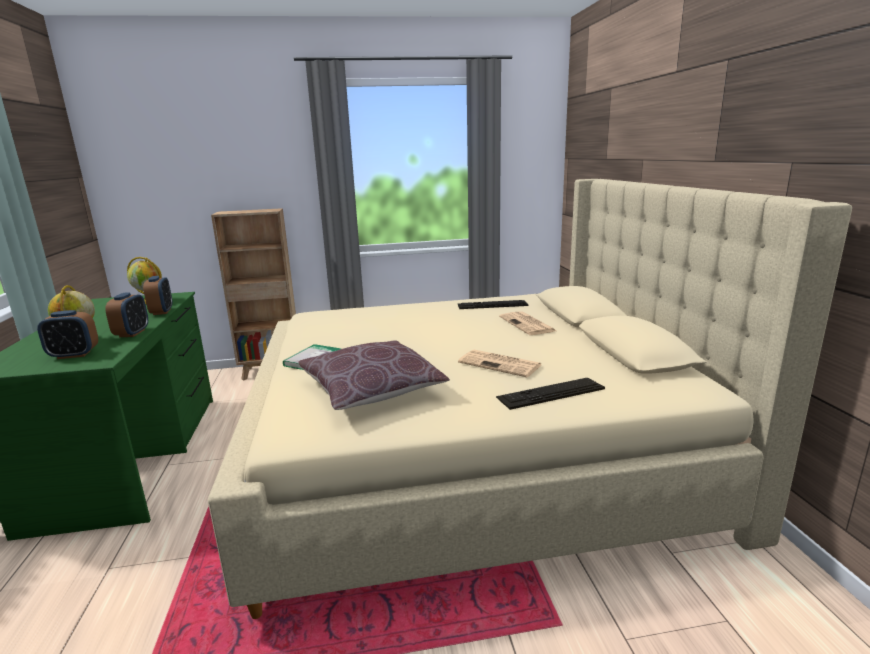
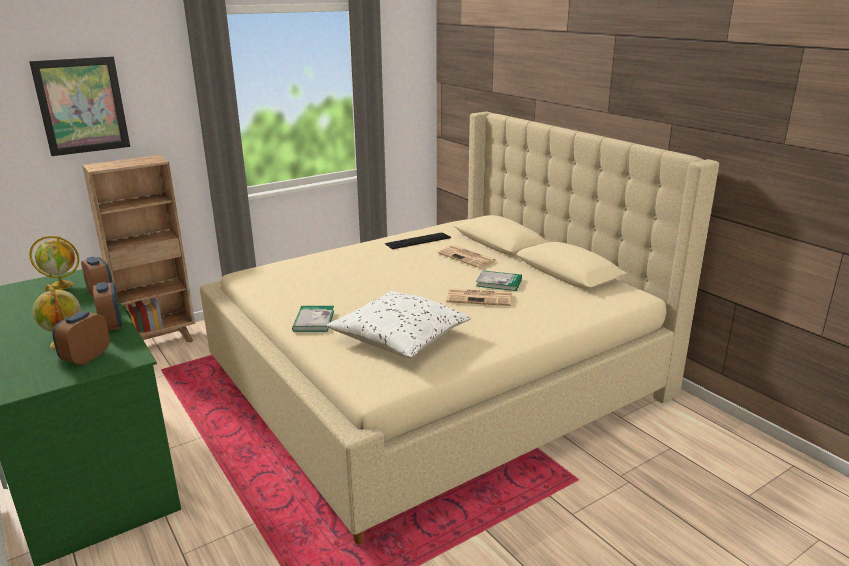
camera: 25 degrees left, 5 degrees up
(74, 355) = (86, 357): alarm clock -> alarm clock turned 150 degrees clockwise
(223, 162) = (82, 106): none -> picture
(371, 390) = (400, 338): brown pillow -> white pillow
(538, 352) = (499, 282): none -> book
(550, 393) = (537, 315): keyboard -> none

